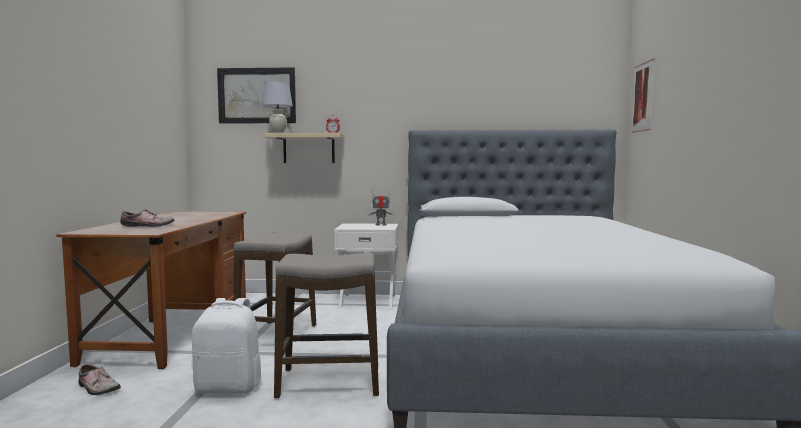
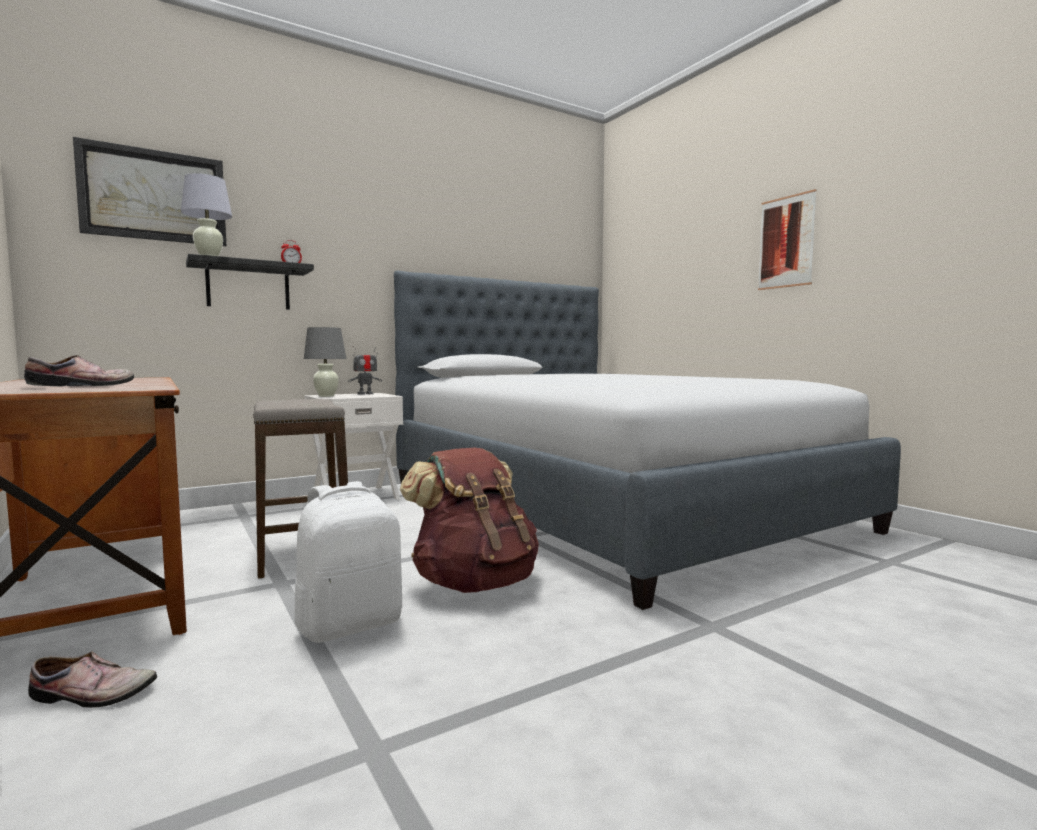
camera: 35 degrees left, 0 degrees up
(309, 148) = (248, 286): beige shelf -> black shelf
(329, 382) = (474, 583): stool -> brown backpack
(349, 225) = (326, 396): none -> grey table lamp
(643, 97) = (630, 255): picture -> picture (786, 242)

